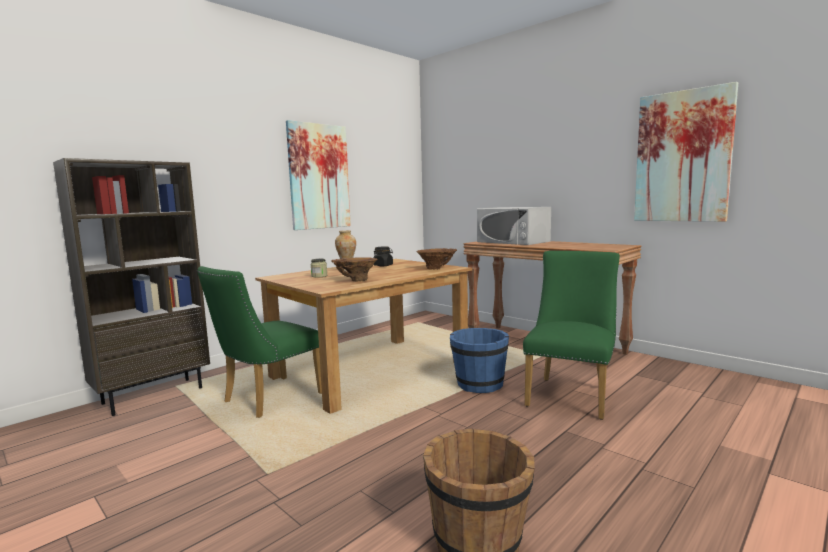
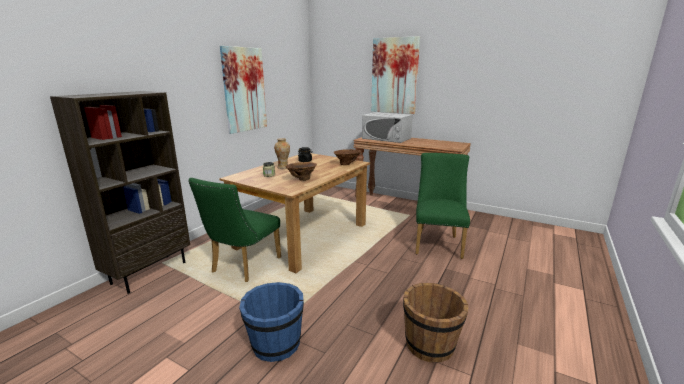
camera: 15 degrees left, 10 degrees up
(479, 384) = (380, 241): blue bucket -> blue bucket (275, 344)
(682, 157) = (500, 87): picture -> picture (394, 76)

